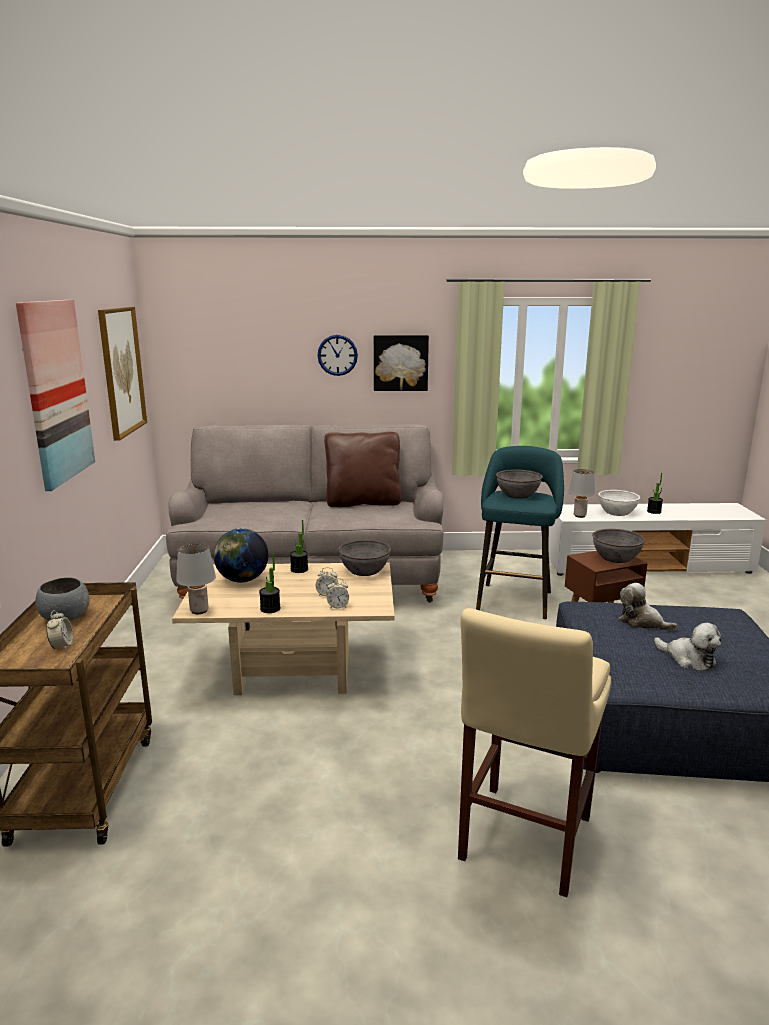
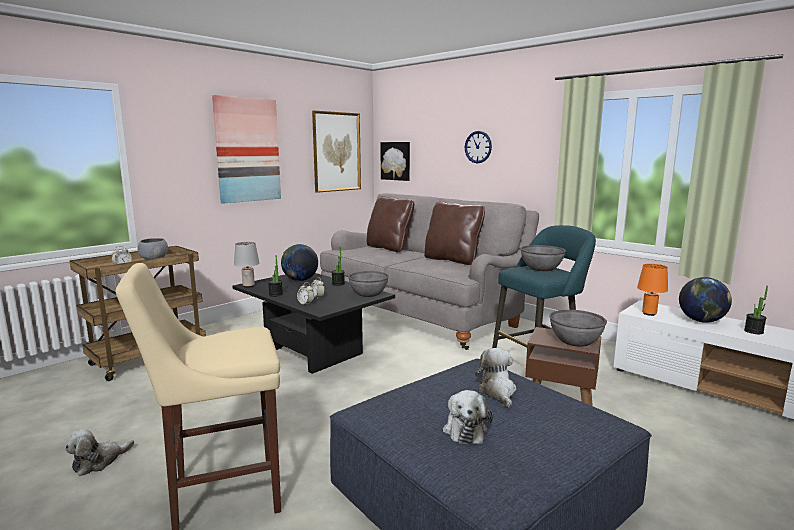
camera: 45 degrees right, 5 degrees down
(253, 504) = (389, 248): none -> brown pillow
(294, 670) = (313, 352): beige coffee table -> black coffee table
(347, 913) = (99, 462): none -> plush toy
(400, 363) = (522, 153): picture -> picture (396, 161)
(579, 516) = (648, 313): grey table lamp -> orange table lamp
(617, 512) = (701, 321): white bowl -> globe

